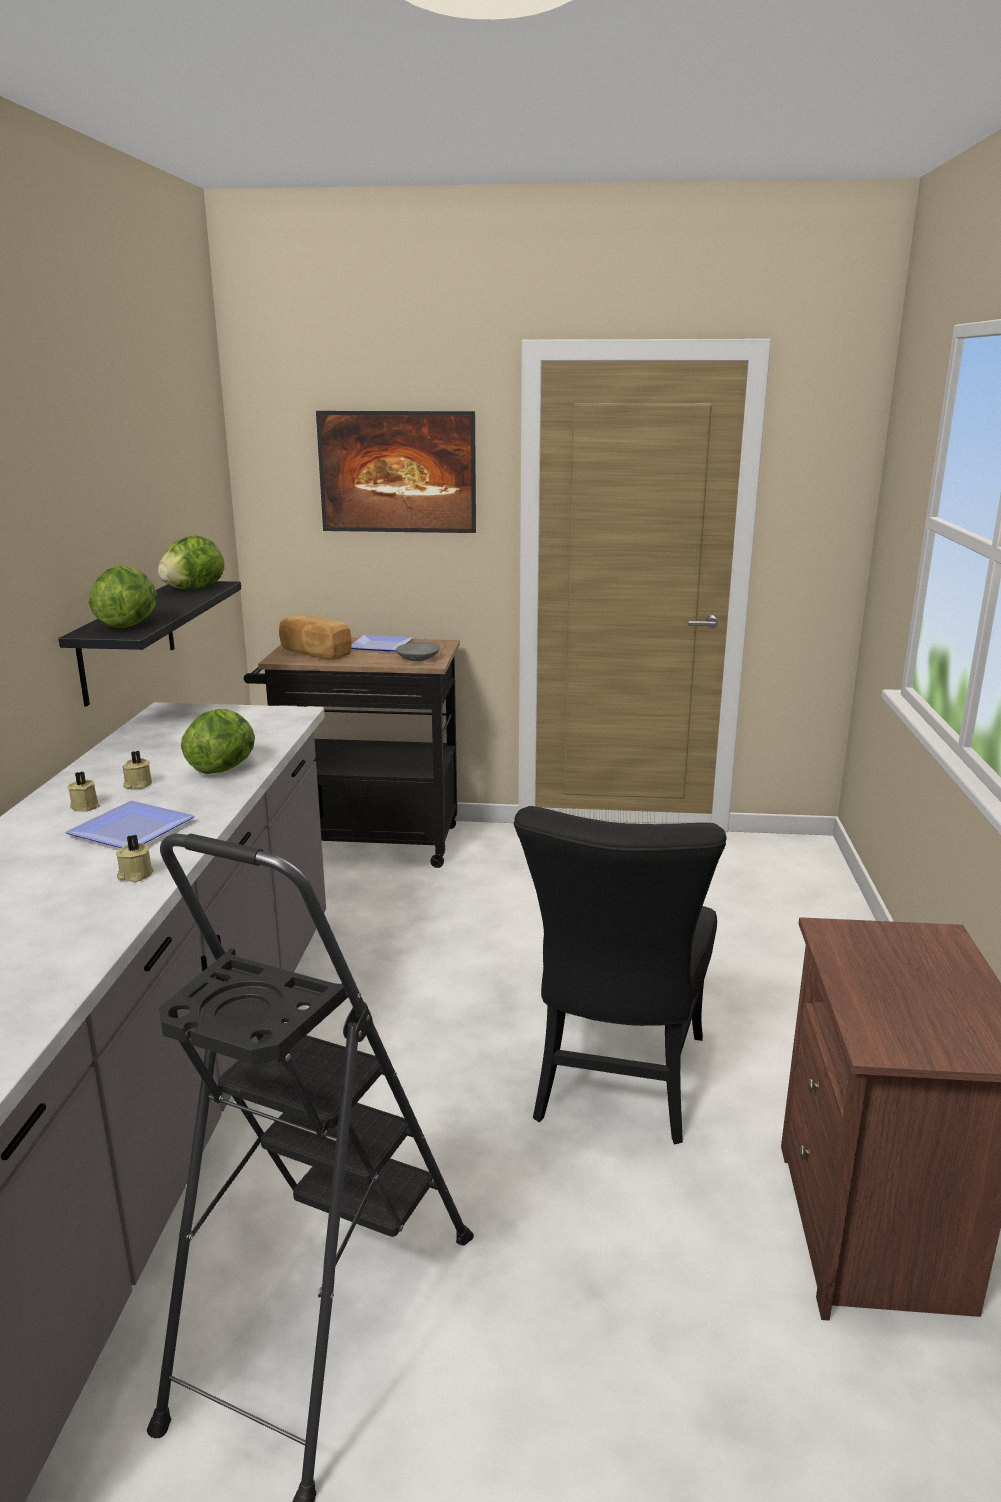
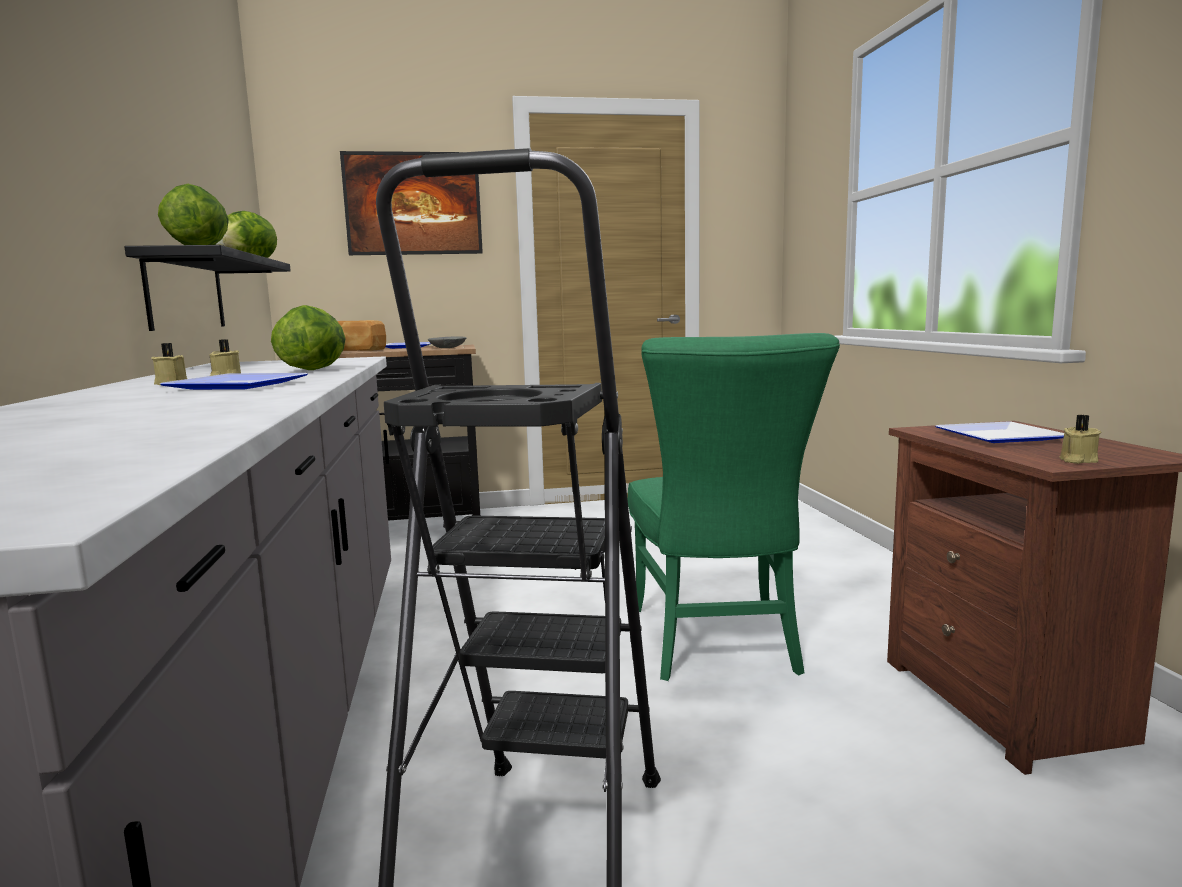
camera: 15 degrees left, 10 degrees down
(135, 875) = (263, 395): beige candle -> beige candle (1076, 460)
(615, 1084) = (718, 644): black chair -> green chair
(889, 971) = (999, 438): none -> plate

